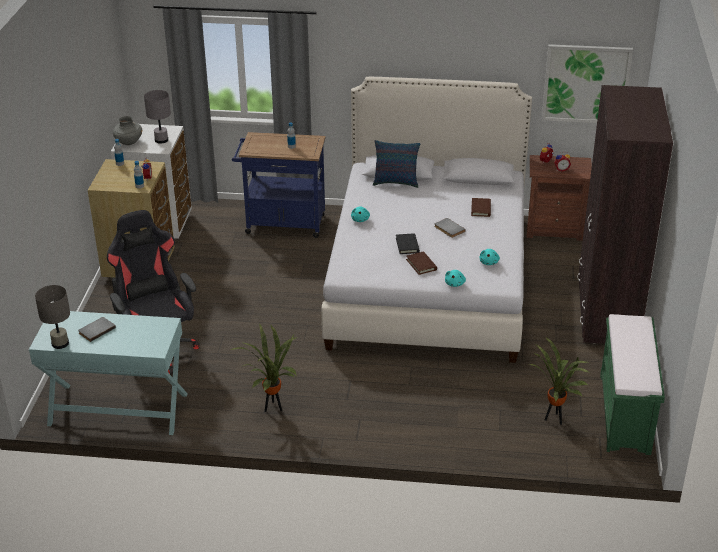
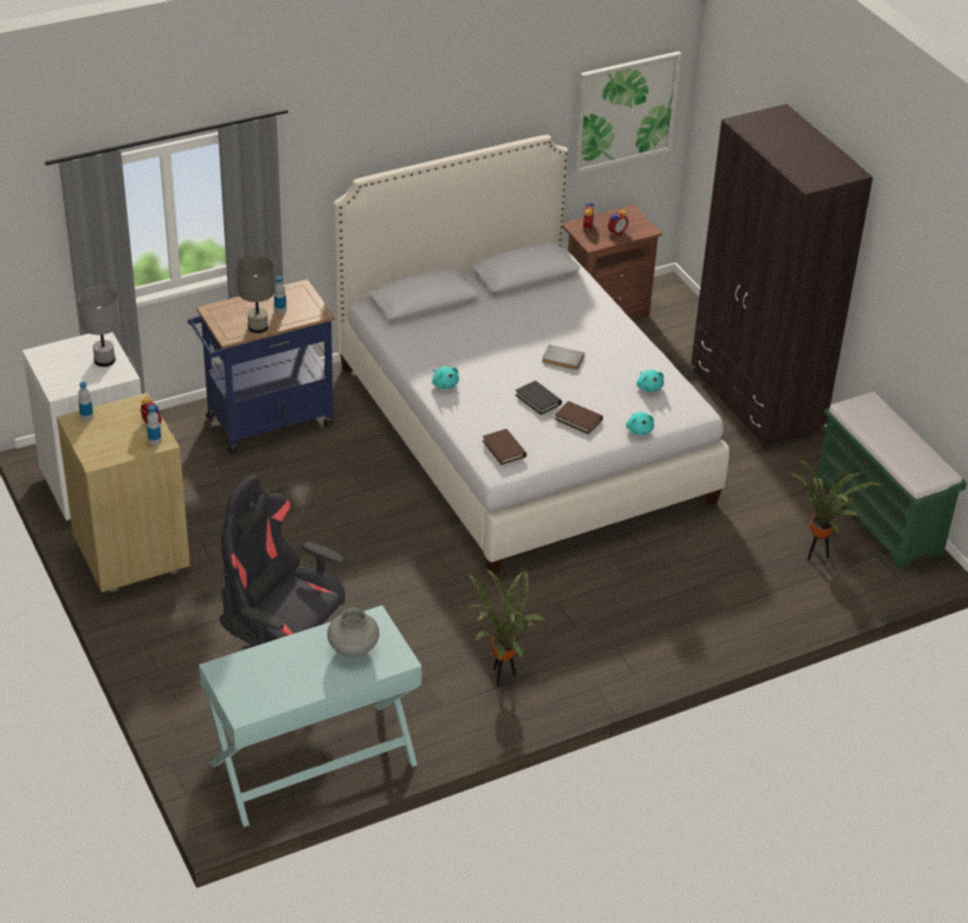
camera: 35 degrees left, 5 degrees up
(60, 343) = (268, 703): grey table lamp -> grey table lamp (258, 327)
(96, 330) = (293, 666): grey book -> none
(128, 142) = (61, 379): grey vase -> grey vase (353, 649)
(396, 183) = (436, 316): blue pillow -> none
(481, 209) = (572, 318): brown book -> brown book (504, 449)

